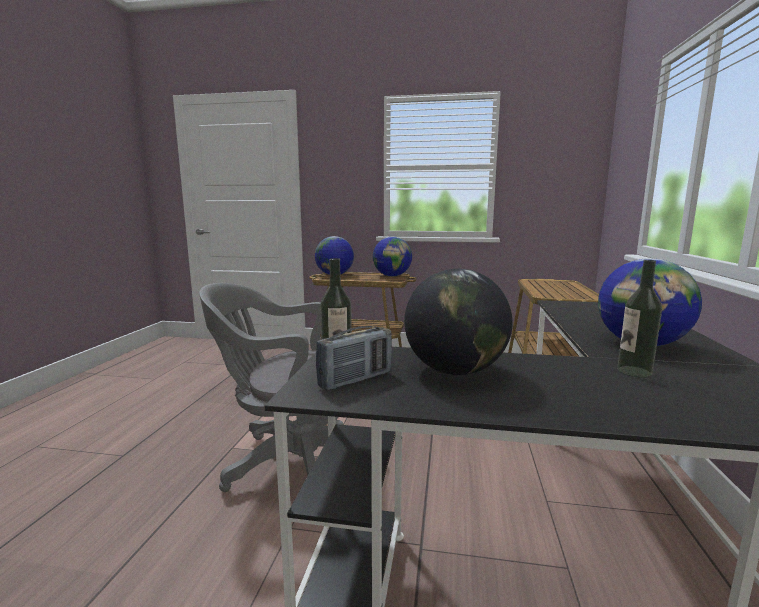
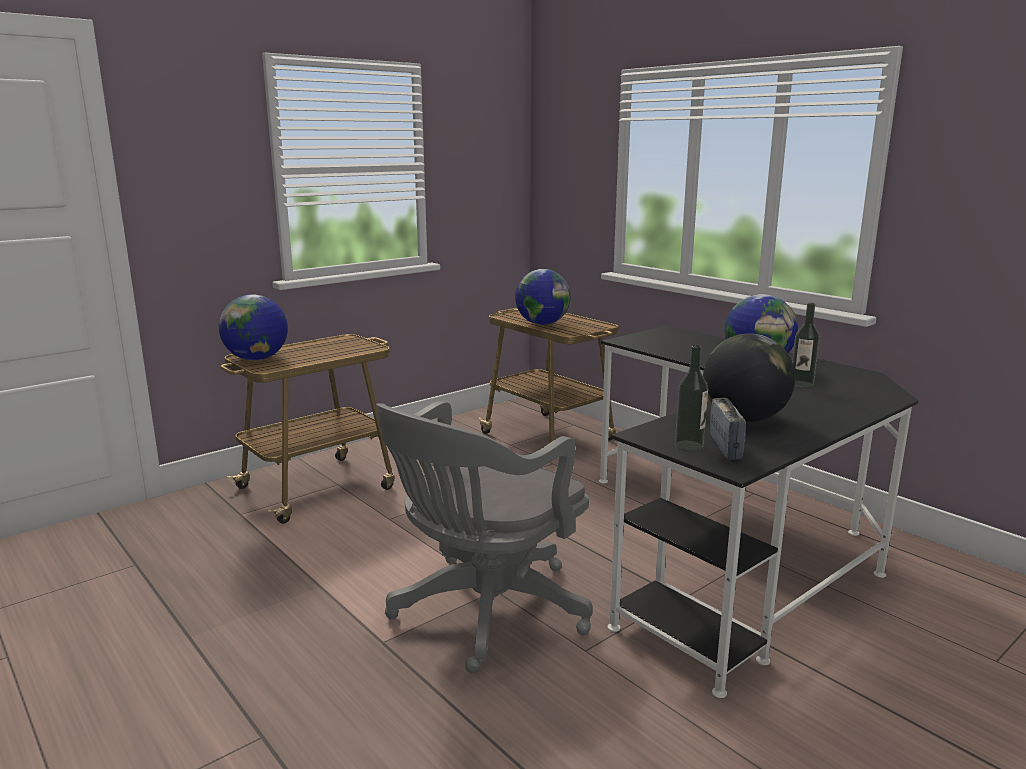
camera: 50 degrees left, 5 degrees up
(392, 276) = (341, 342): globe -> globe (542, 324)

